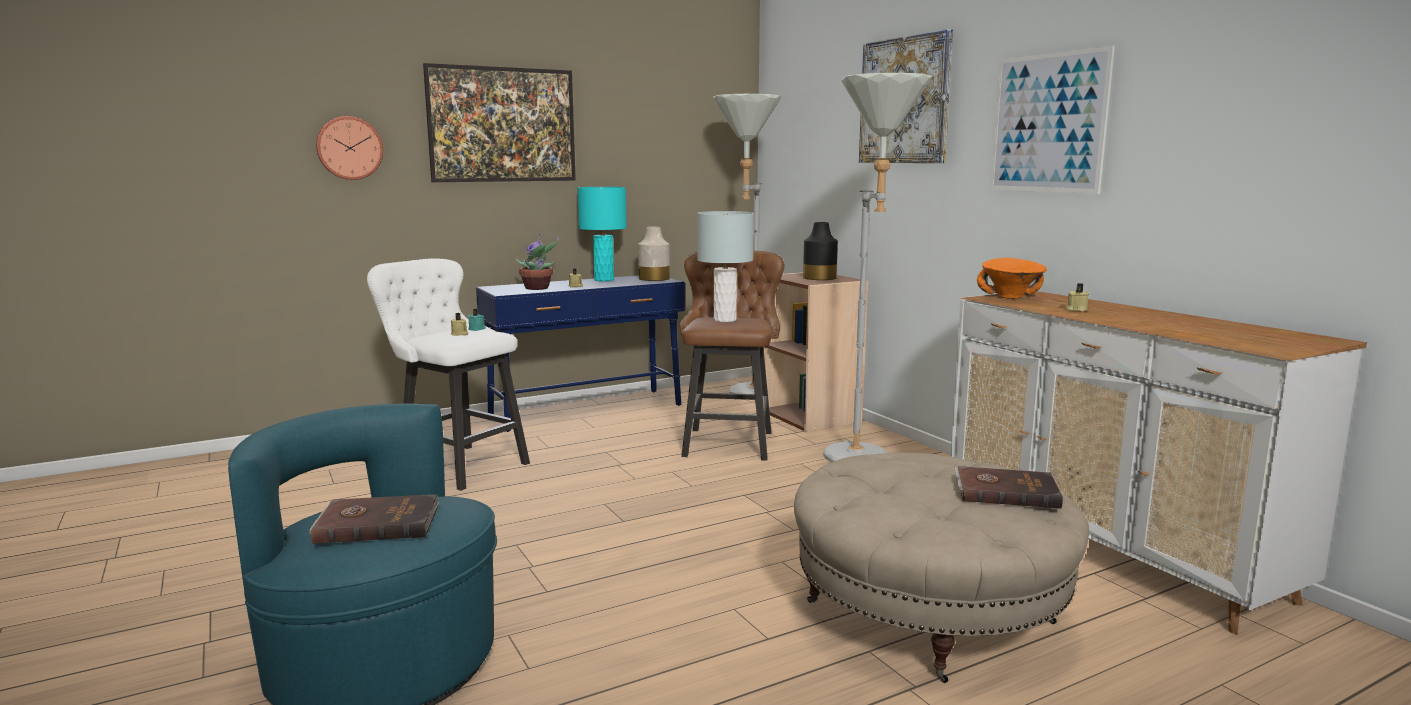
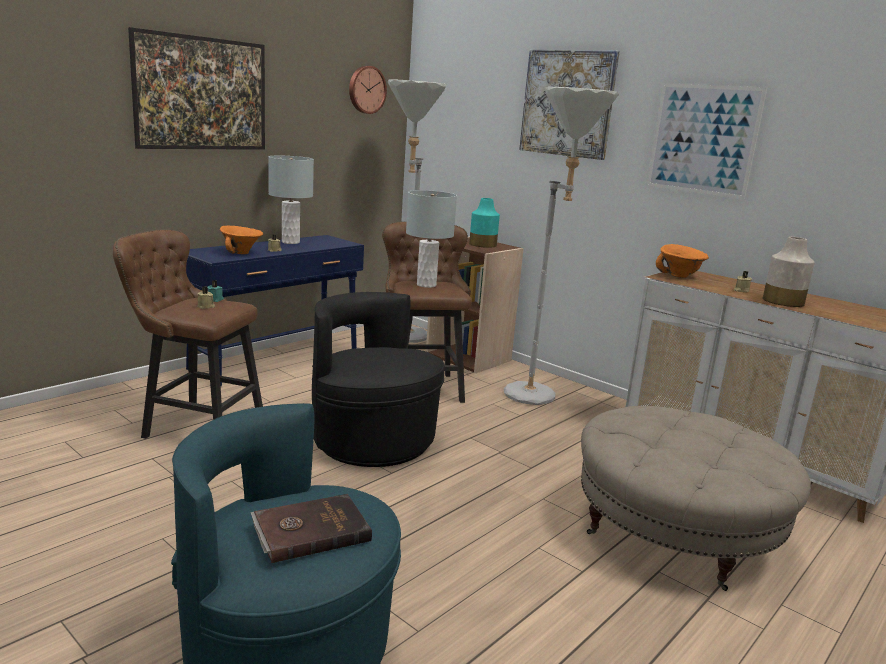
camera: 20 degrees left, 5 degrees up
(349, 148) = (54, 111): wall clock -> wall clock (366, 89)
(454, 464) = (192, 425): white stool -> brown stool
(538, 288) = (242, 253): potted plant -> orange bowl
(604, 280) = (290, 242): turquoise table lamp -> grey table lamp
(630, 489) = (375, 440): none -> black armchair
(653, 278) = (333, 241): beige vase -> beige vase (782, 301)
(819, 277) = (482, 244): black vase -> turquoise vase
(1005, 491) = (740, 439): brown book -> none

